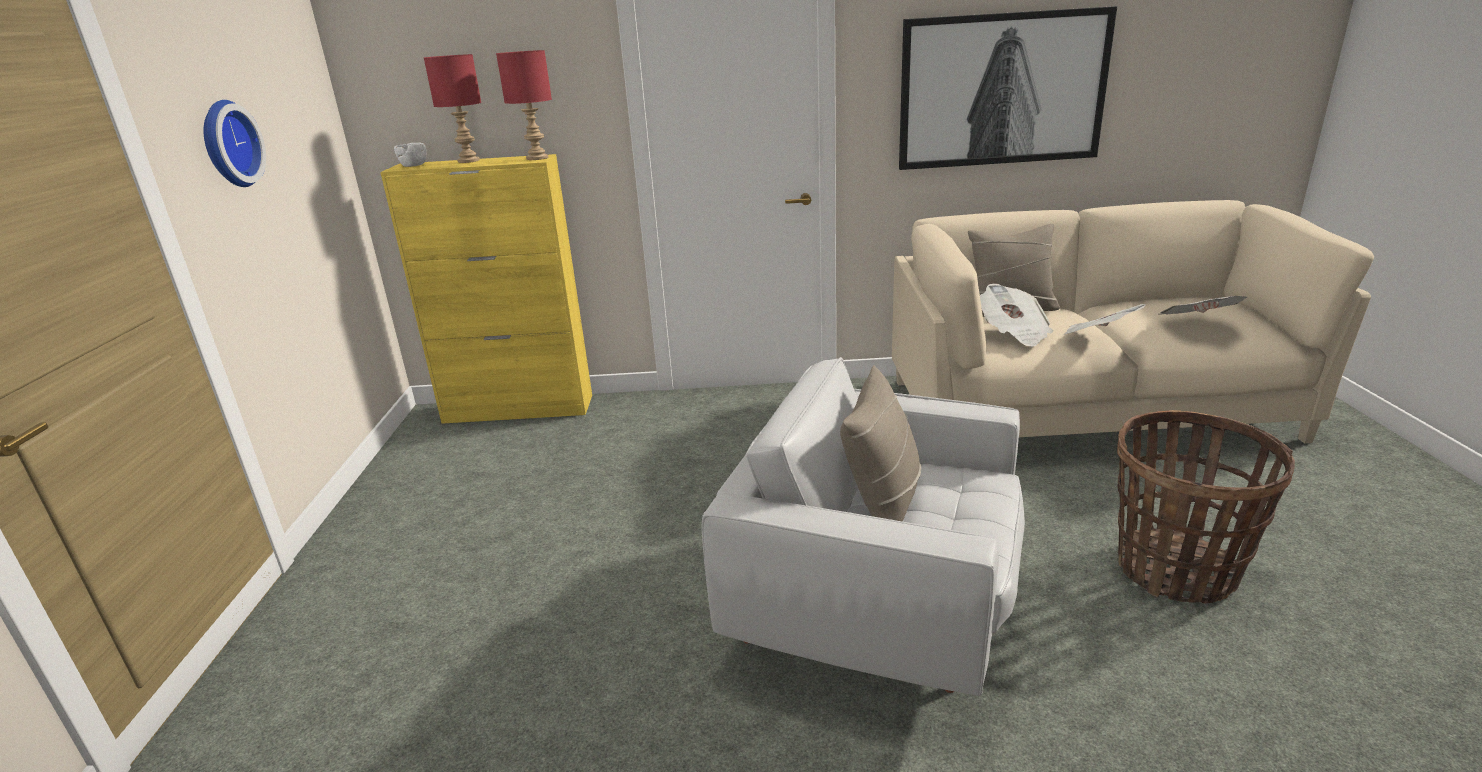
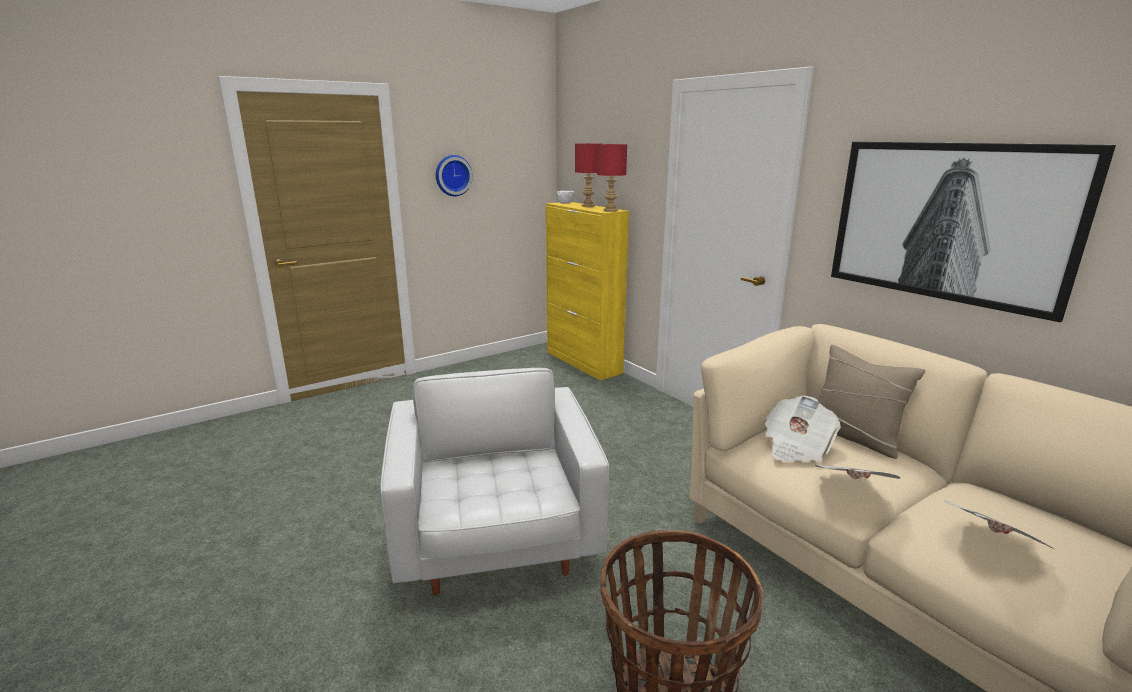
camera: 55 degrees right, 5 degrees down
(882, 501) = (495, 464): beige pillow -> none

